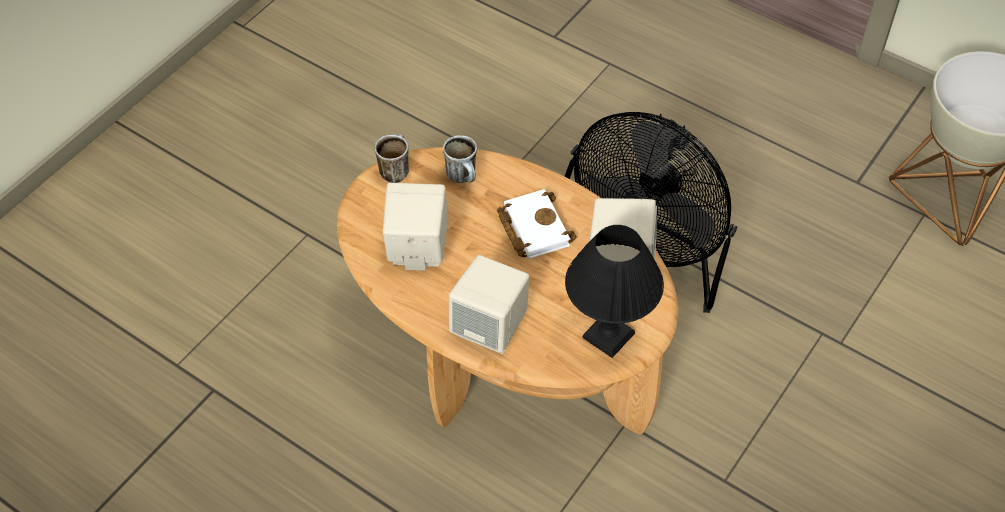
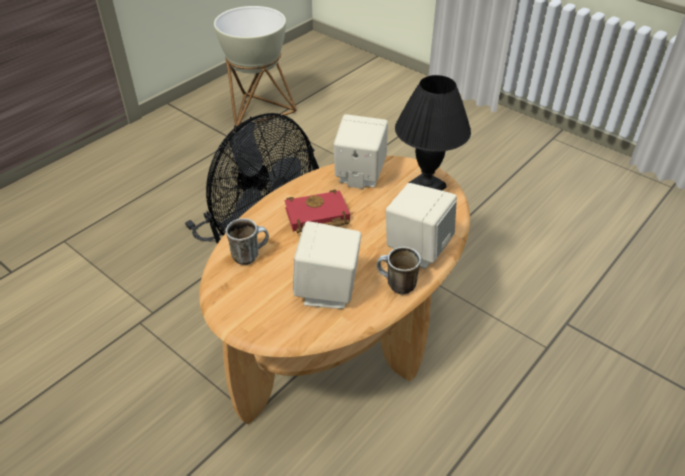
camera: 85 degrees left, 10 degrees down
(395, 170) = (225, 303): mug -> mug (396, 286)
(532, 227) = (316, 217): white book -> red book

